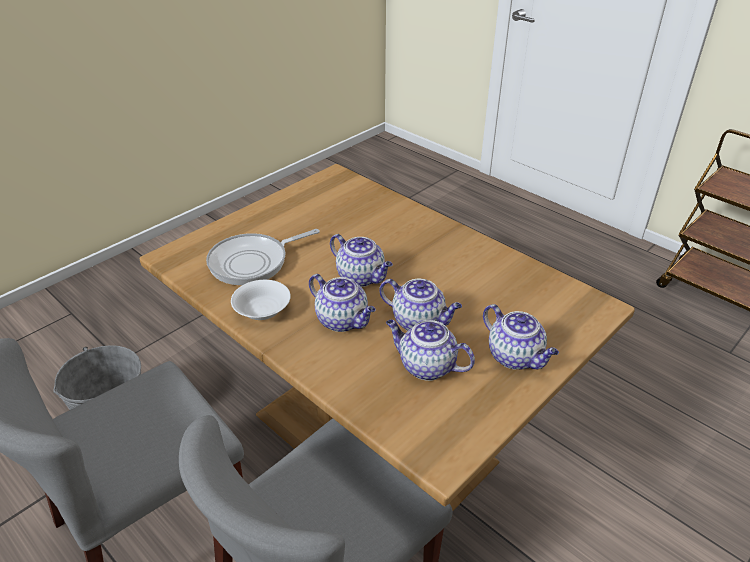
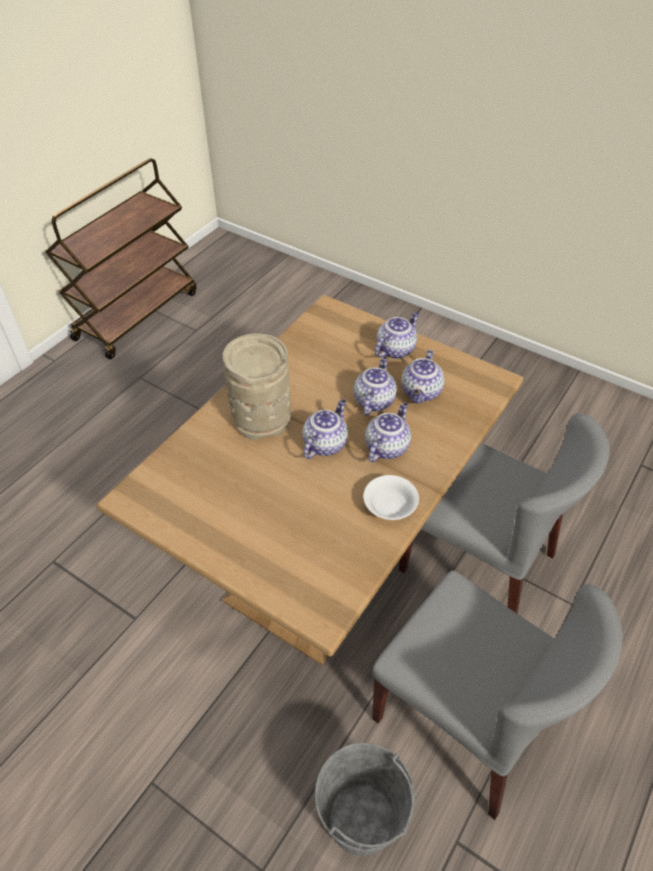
camera: 100 degrees left, 10 degrees up
(253, 262) = (319, 533): frying pan -> none
(410, 241) = (261, 417): none -> beige vase

